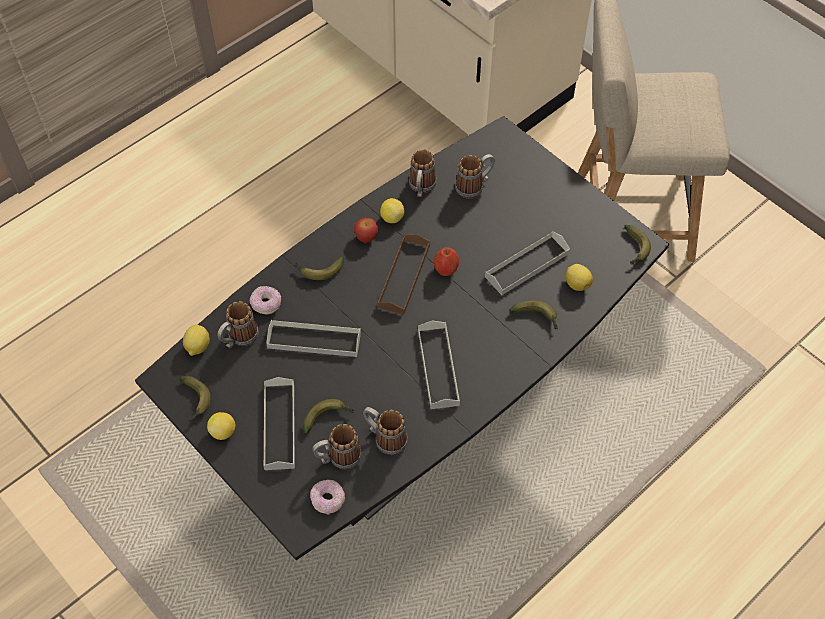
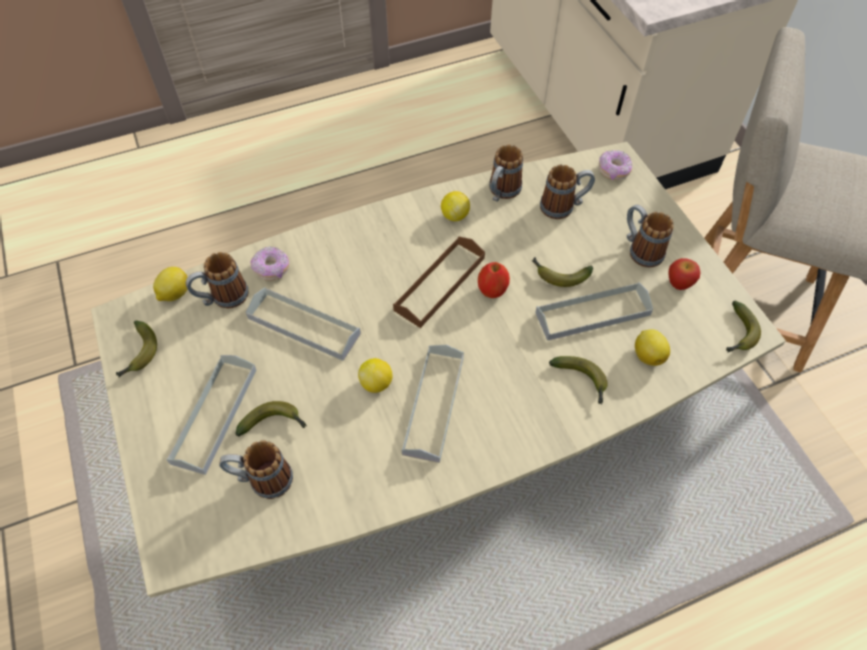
camera: 20 degrees right, 0 degrees up
(223, 431) = (149, 400): lemon -> lemon (376, 383)
(318, 271) = (346, 249): banana -> banana (558, 275)
(328, 500) = (224, 531): donut -> donut (613, 171)
(366, 237) = (416, 228): apple -> apple (679, 282)
(385, 438) = (330, 473): mug -> mug (640, 249)
(412, 418) = (433, 444): black dining table -> beige dining table

